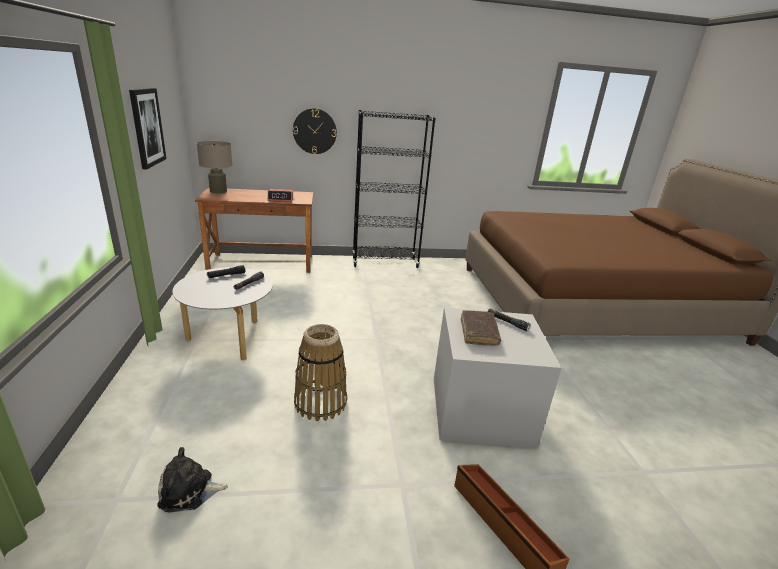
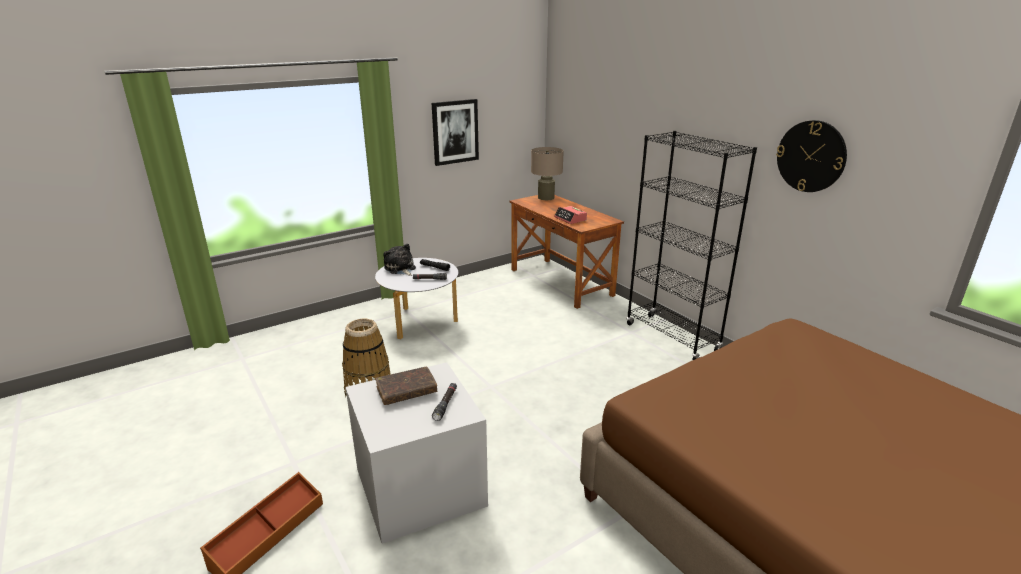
camera: 65 degrees right, 0 degrees up
(189, 491) = (256, 377): plush toy -> plush toy (400, 269)
(314, 131) = (634, 150): wall clock -> wall clock (811, 156)

